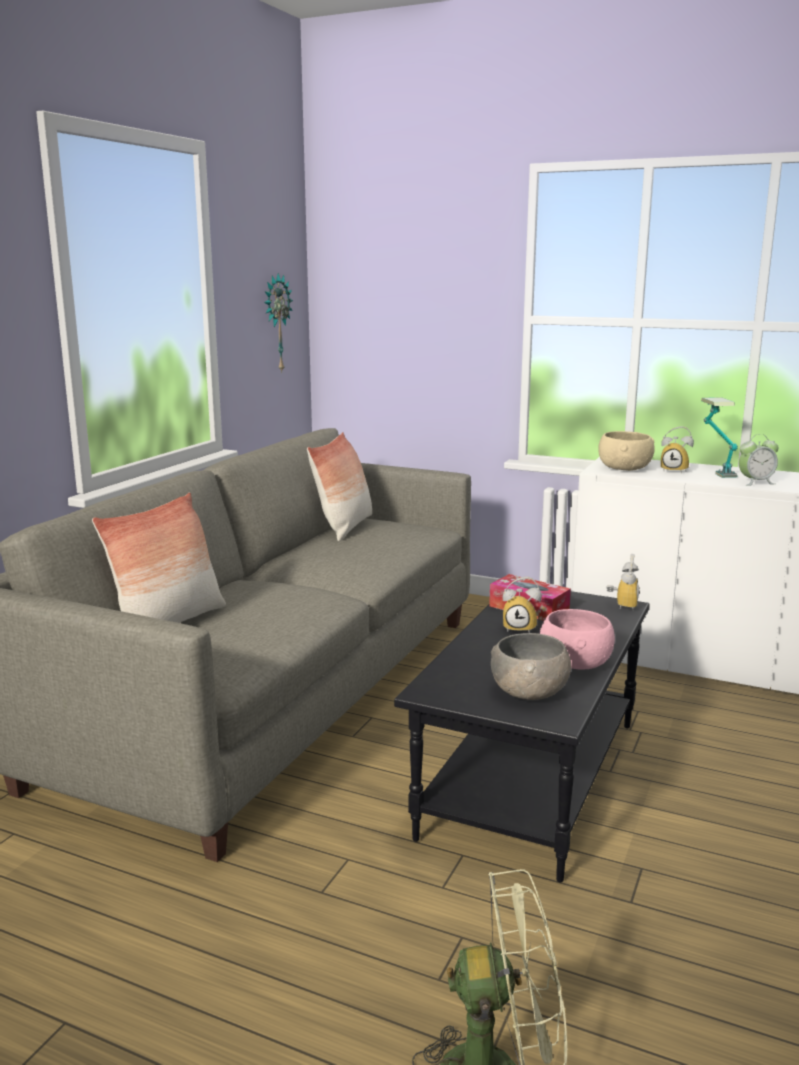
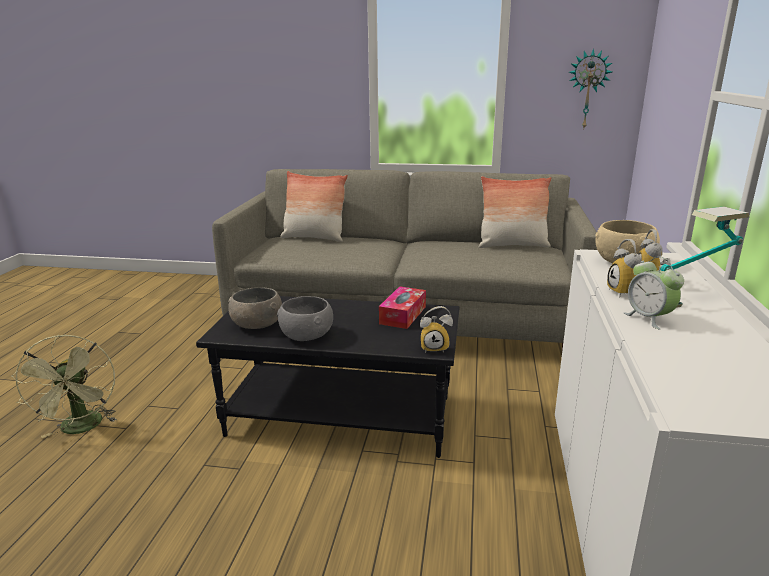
camera: 75 degrees right, 5 degrees up
(520, 628) = (362, 315): alarm clock -> alarm clock (626, 293)
(575, 663) = (306, 335): pink bowl -> grey bowl

